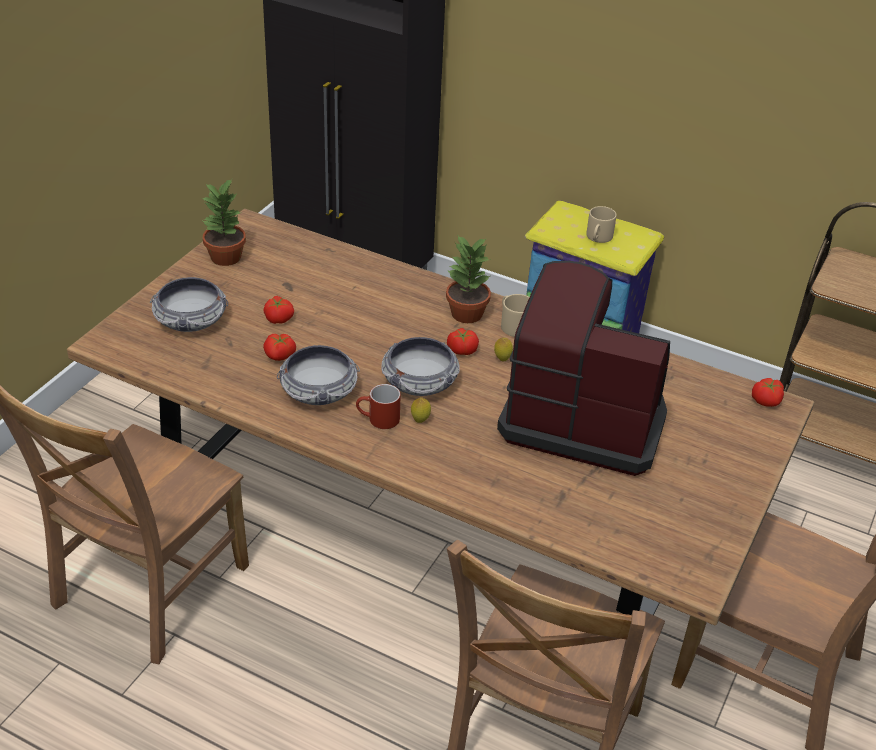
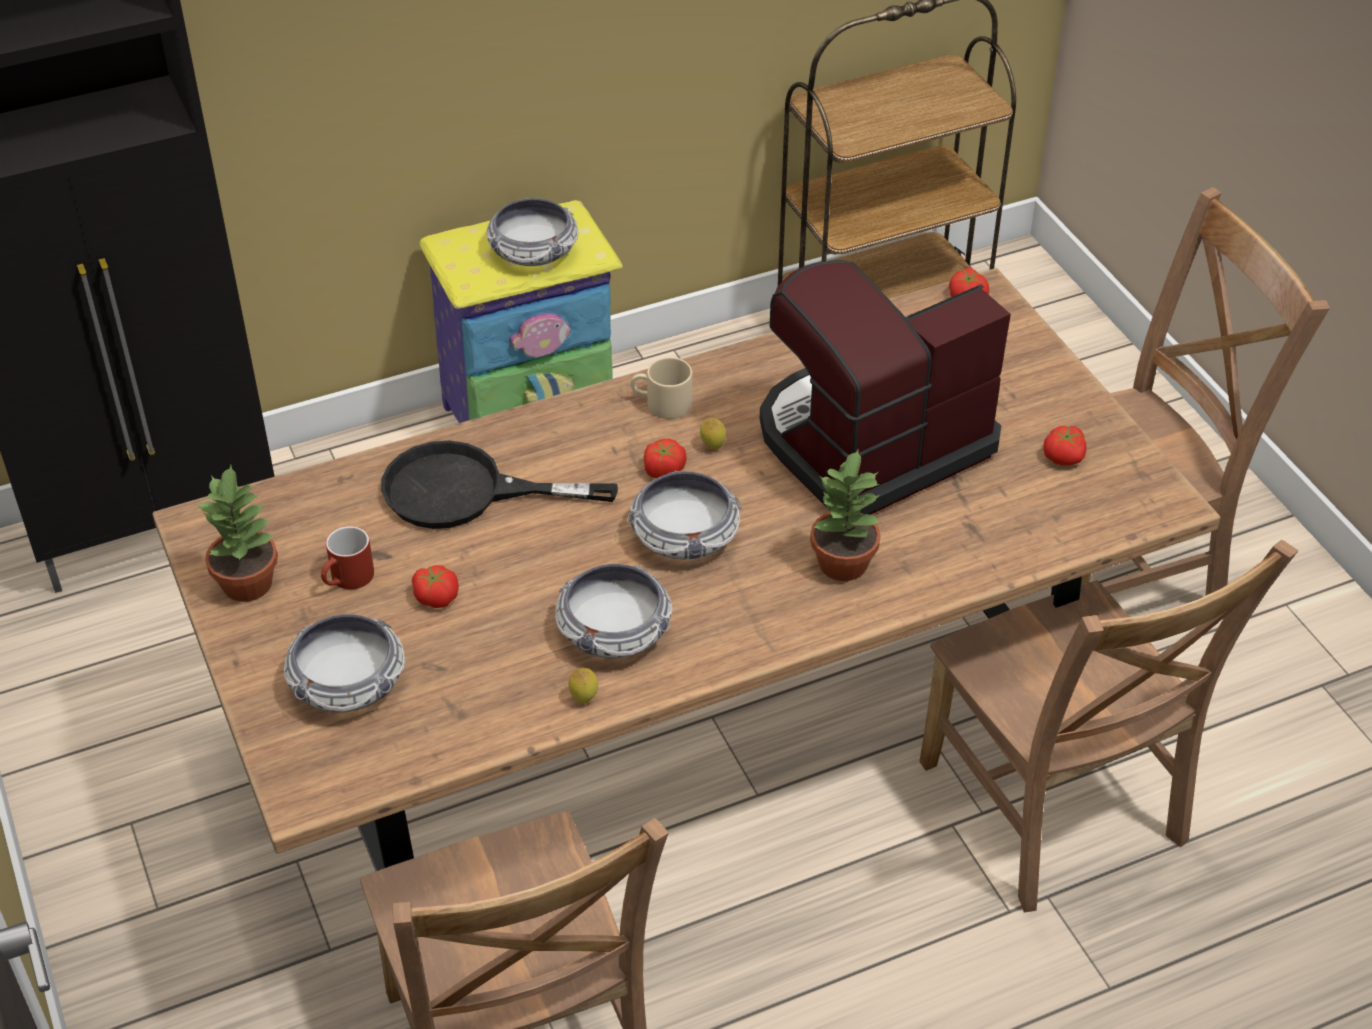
camera: 50 degrees left, 5 degrees up
(280, 355) = (512, 632): tomato -> tomato (1064, 457)
(364, 291) = (466, 492): none -> black frying pan
(378, 420) = (718, 606): red mug -> red mug (348, 580)
(420, 420) = (751, 571): lemon -> lemon (584, 698)
(465, 313) = (601, 430): potted plant -> potted plant (842, 564)
(598, 238) = (533, 251): beige mug -> bowl

